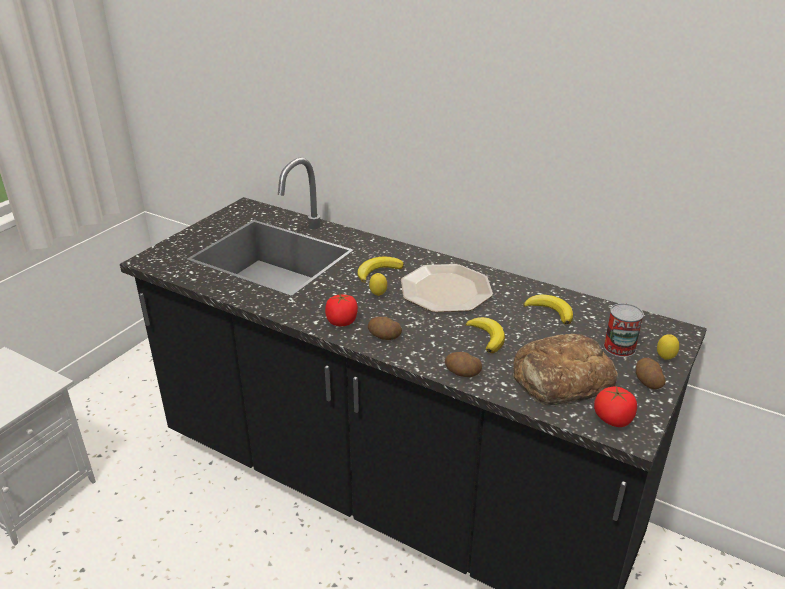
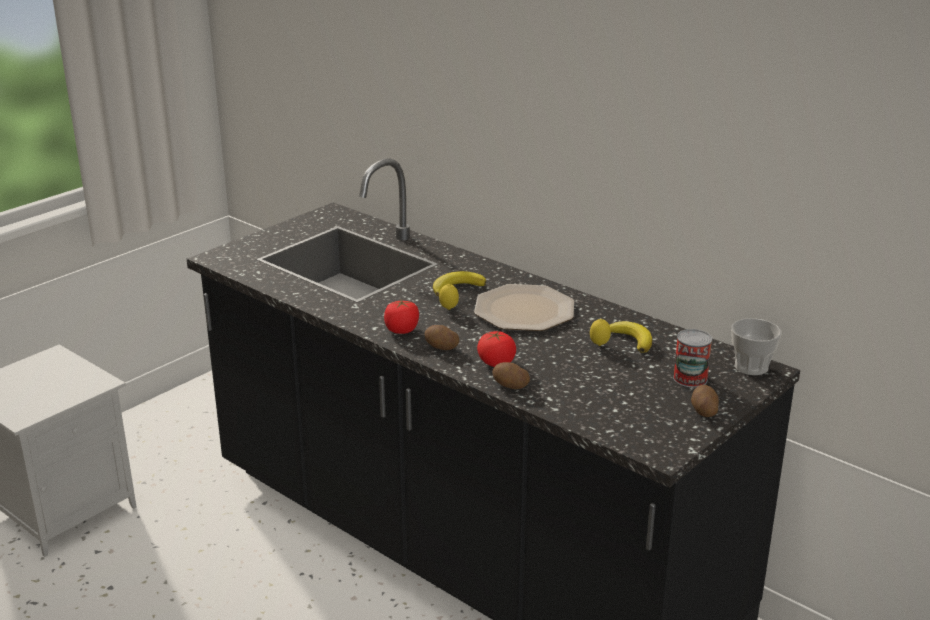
camera: 10 degrees right, 5 degrees down
(487, 337) = (550, 356): banana -> none
(561, 379) = (611, 400): bread -> none
(613, 419) = (649, 438): tomato -> tomato (496, 363)
(665, 329) = (751, 367): none -> cup
(665, 359) = (735, 393): lemon -> lemon (599, 345)

